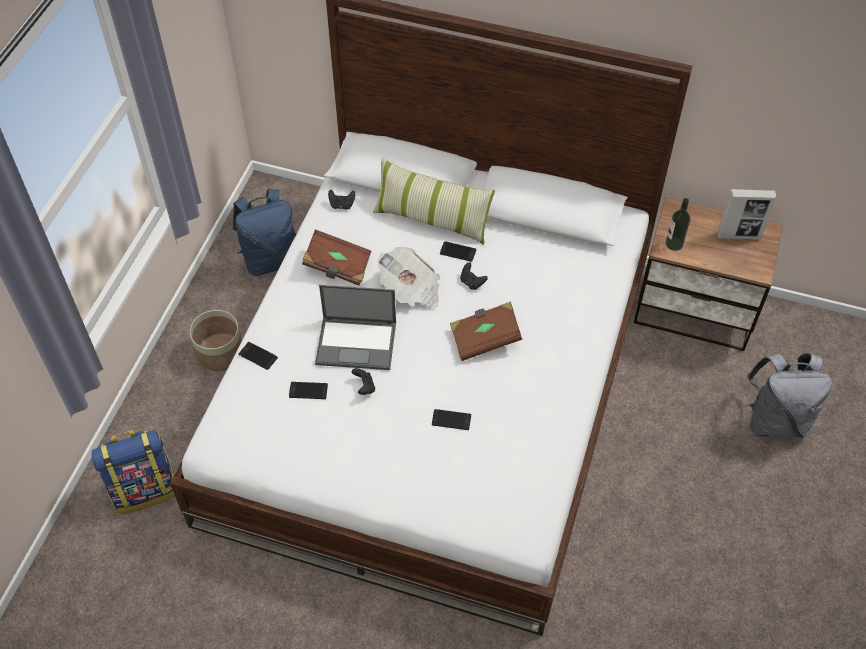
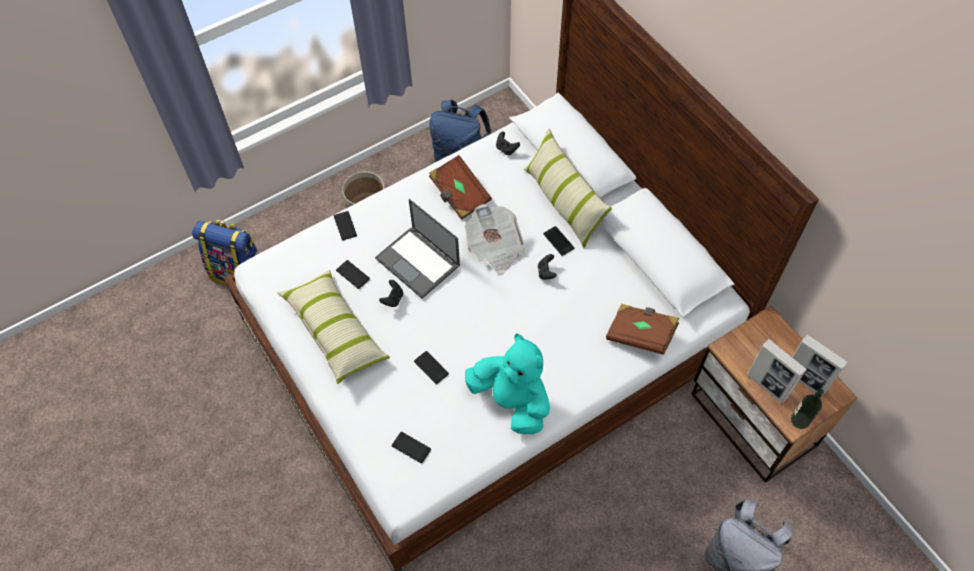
camera: 40 degrees right, 5 degrees up
(338, 449) = (335, 331): none -> pillow
(485, 338) = (513, 323): brown book -> brown book (641, 334)
(498, 493) = (411, 447): none -> phone
(542, 399) = (512, 401): none -> turquoise plush toy
(674, 243) = (739, 349): bottle -> bottle (800, 420)
(717, 257) = (767, 386): none -> picture frame

